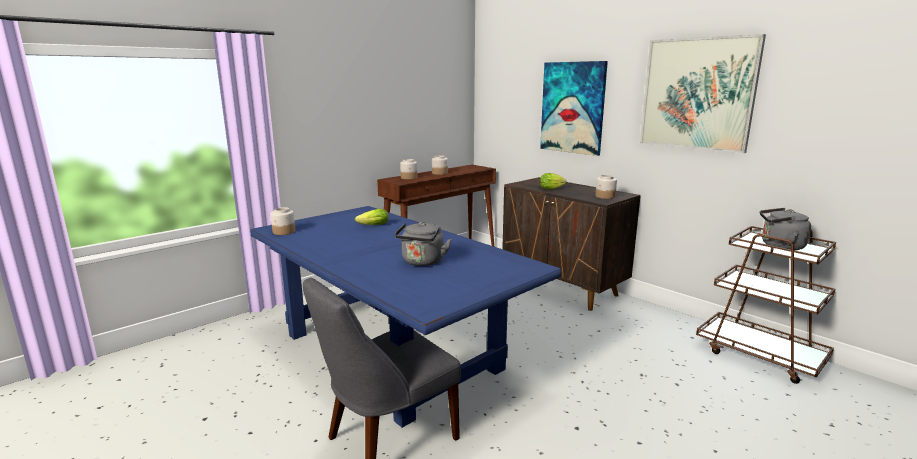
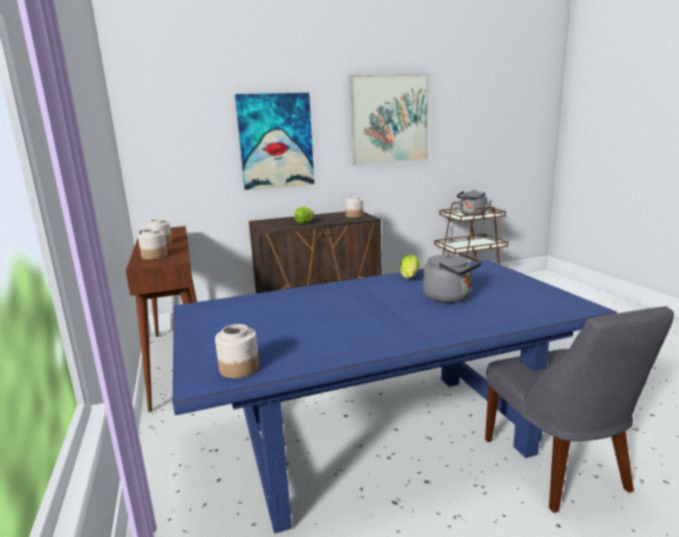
camera: 65 degrees left, 0 degrees up
(372, 225) = (284, 309): lettuce -> lettuce (409, 277)

